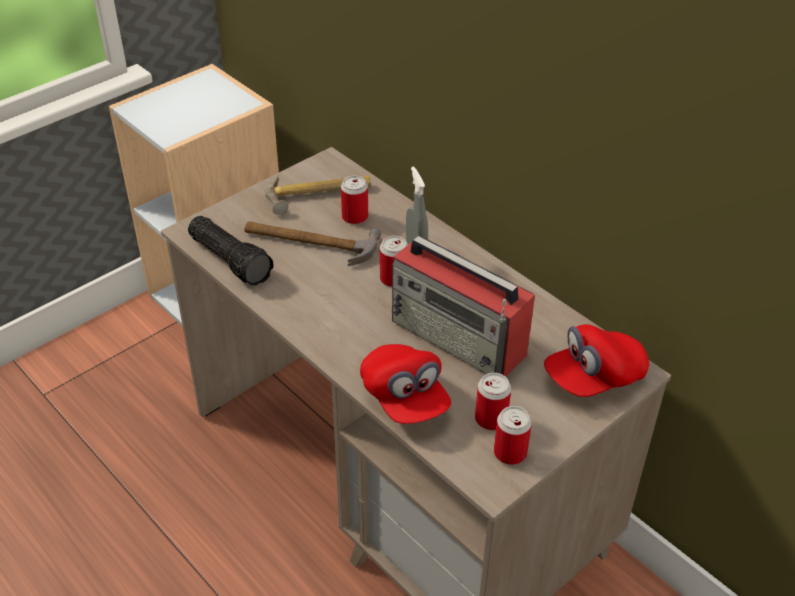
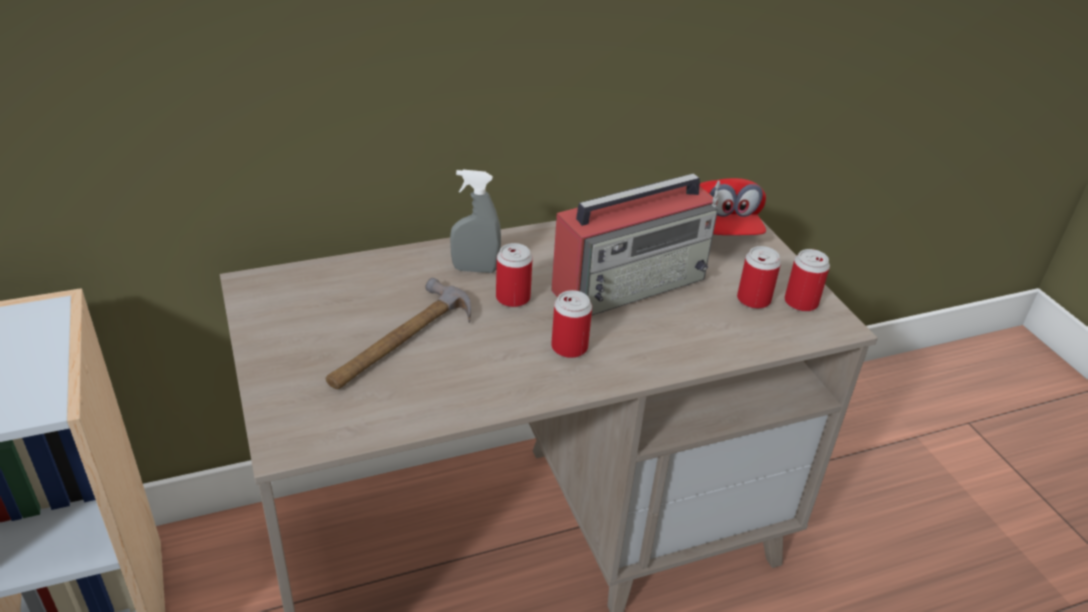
camera: 70 degrees left, 5 degrees down
(232, 259) = (382, 418): flashlight -> none
(318, 195) = (313, 310): hammer -> none
(355, 217) = (381, 294): can -> can (569, 347)
(404, 398) = (704, 345): red cap -> none

